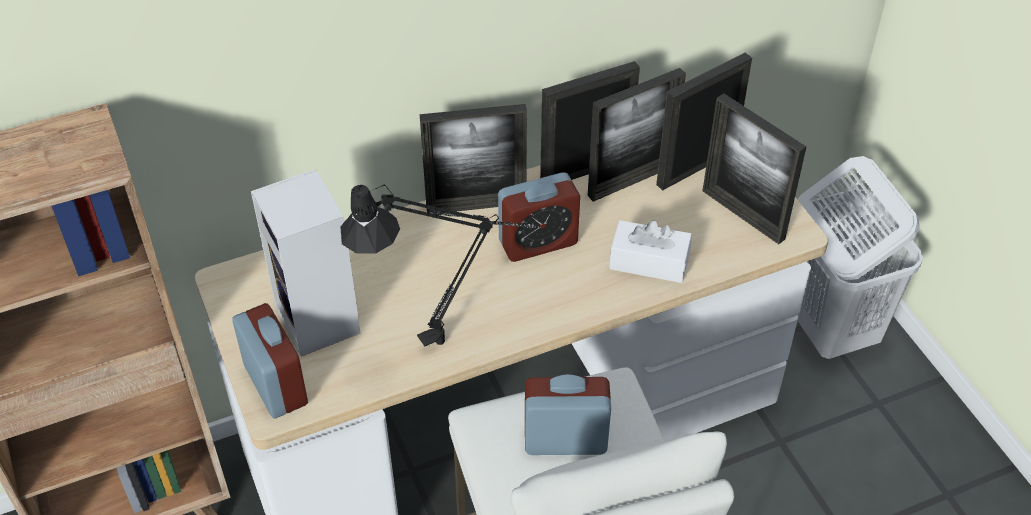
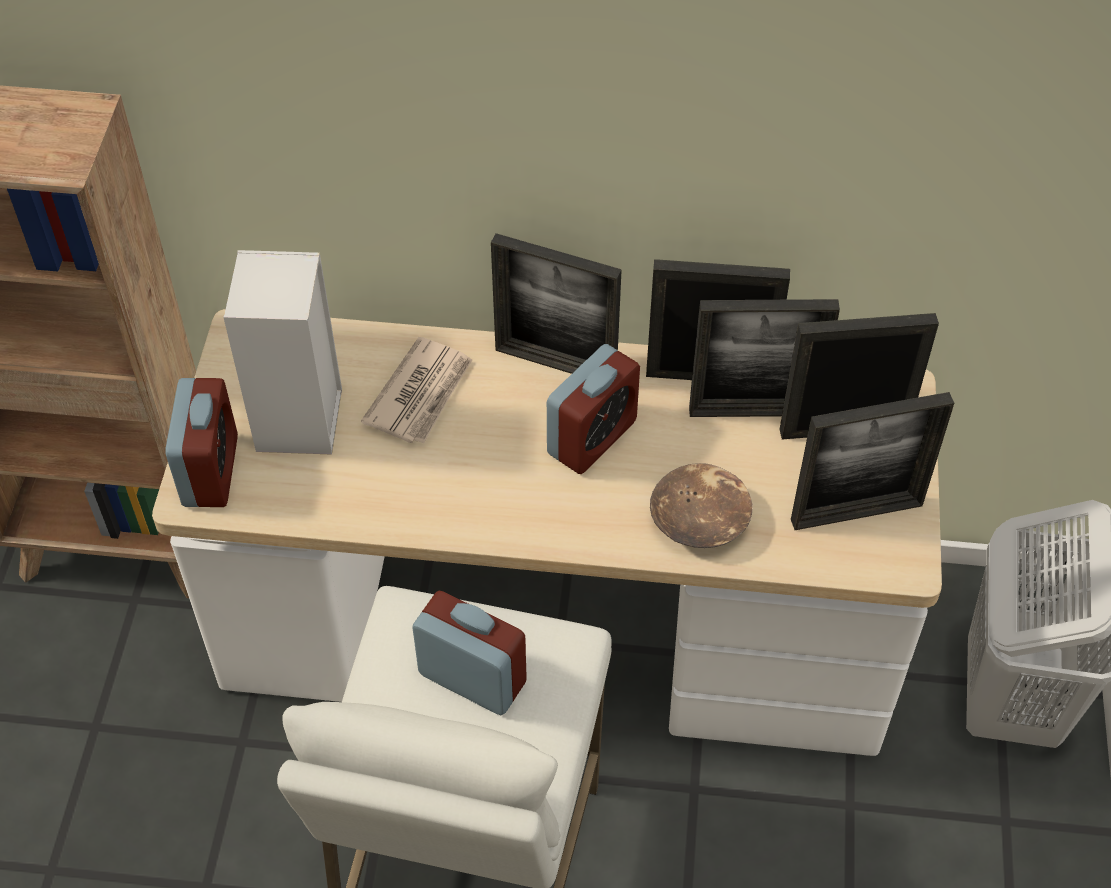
camera: 30 degrees right, 5 degrees up
(396, 265) = (421, 394): none -> newspaper
(452, 338) = (420, 505): black table lamp -> none
(538, 242) = (592, 438): alarm clock -> alarm clock turned 60 degrees counterclockwise
(649, 262) = (700, 519): white tissue box -> brown bowl
(743, 214) = (856, 512): picture frame -> picture frame turned 90 degrees counterclockwise

